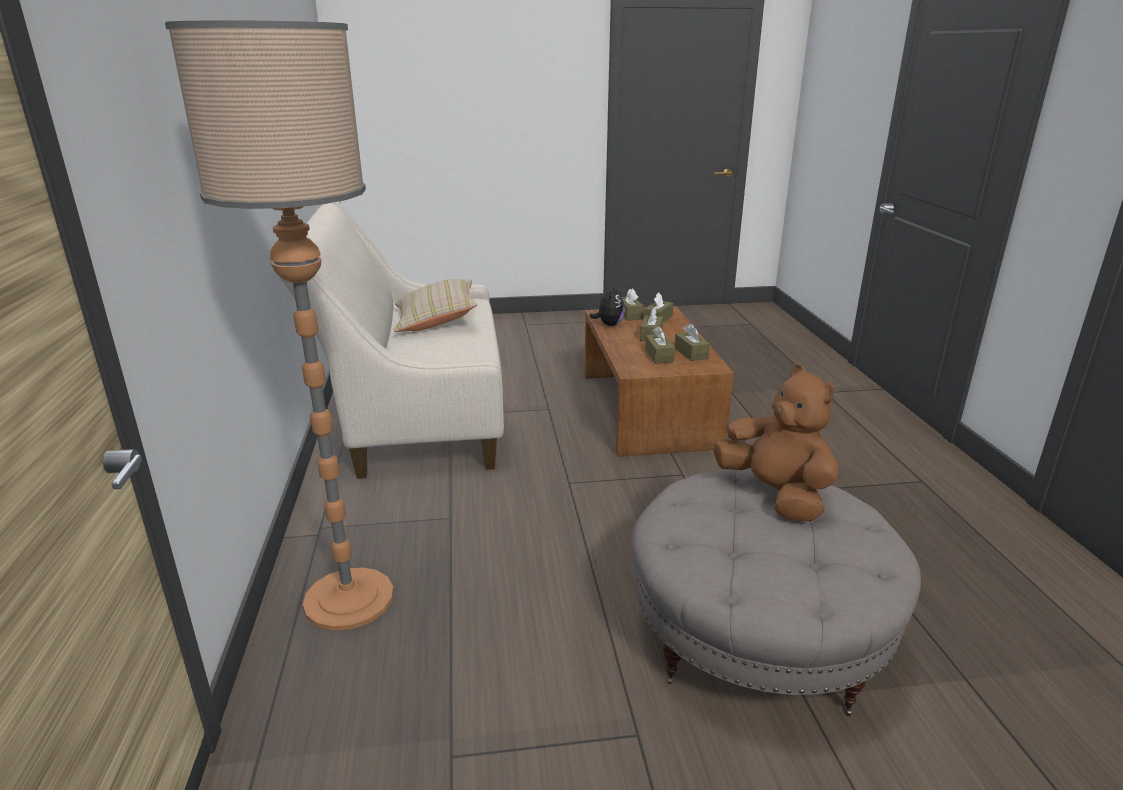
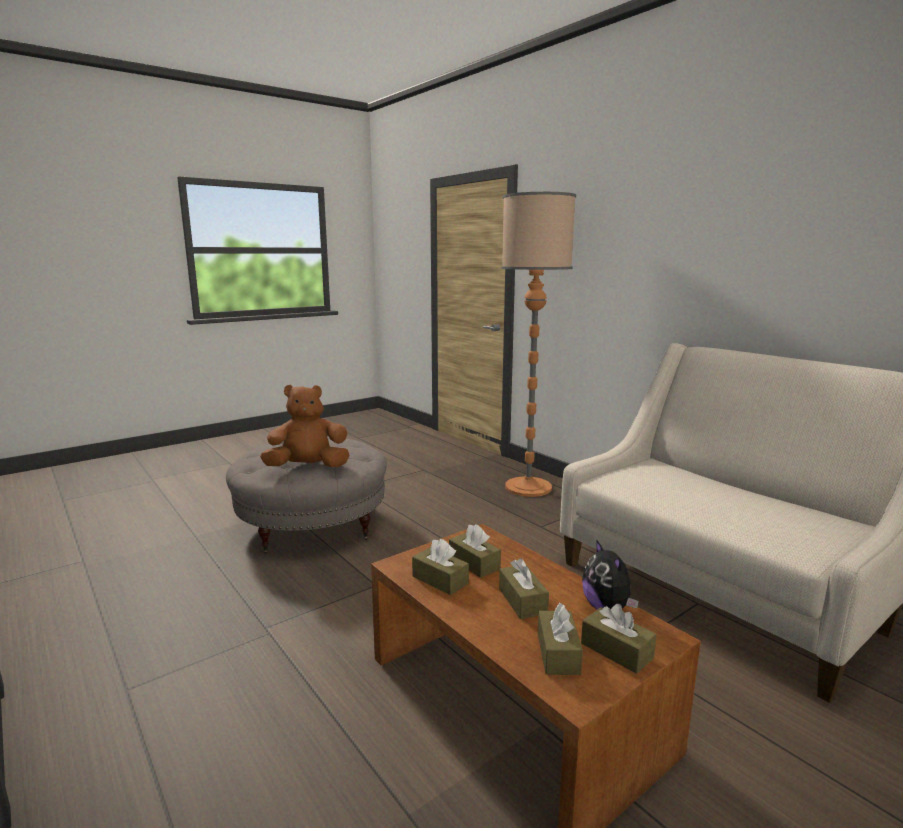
camera: 150 degrees right, 10 degrees down
(436, 321) = (743, 508): beige pillow -> none
(775, 495) = (308, 467): brown plush toy -> brown plush toy turned 135 degrees clockwise

